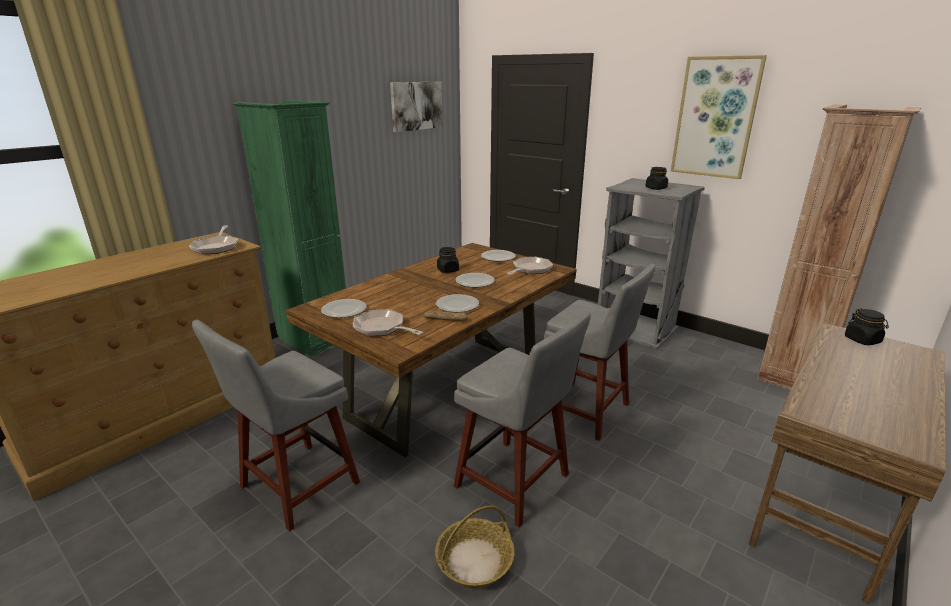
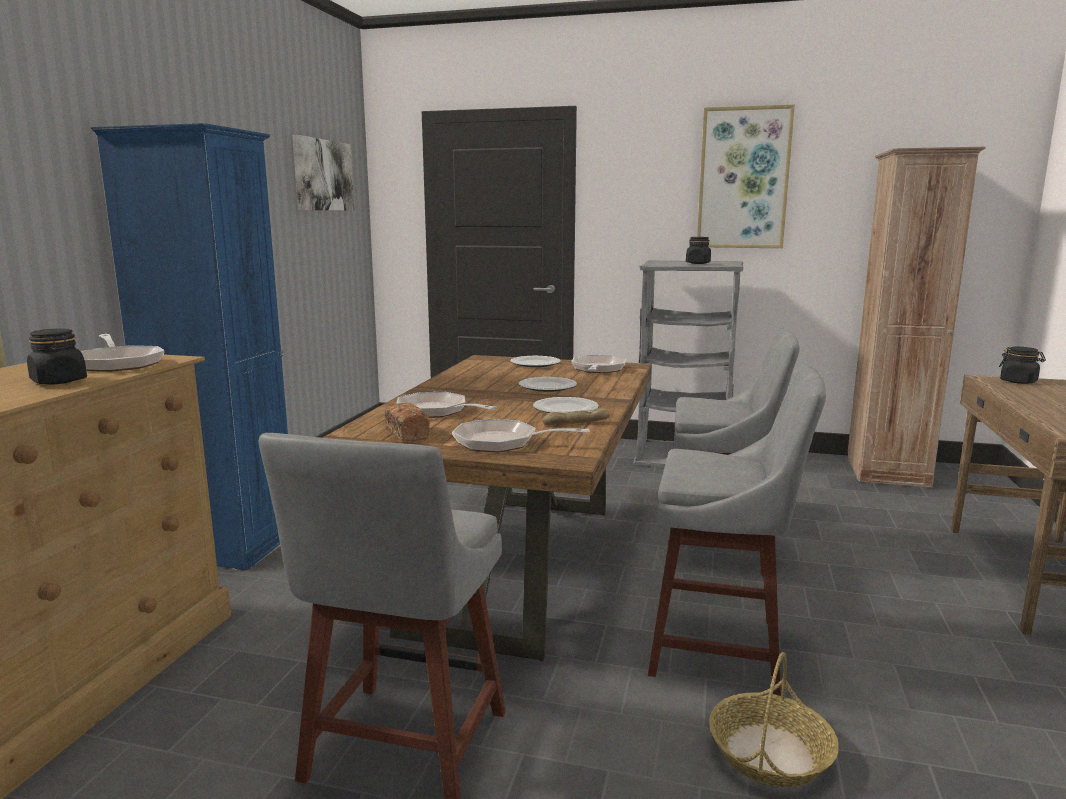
camera: 25 degrees left, 10 degrees down
(315, 338) = (229, 545): green cabinet -> blue cabinet
(343, 310) = (406, 434): plate -> bread
(383, 293) = (437, 411): none -> frying pan
(448, 270) = (489, 381): black jar -> black jar (59, 381)

